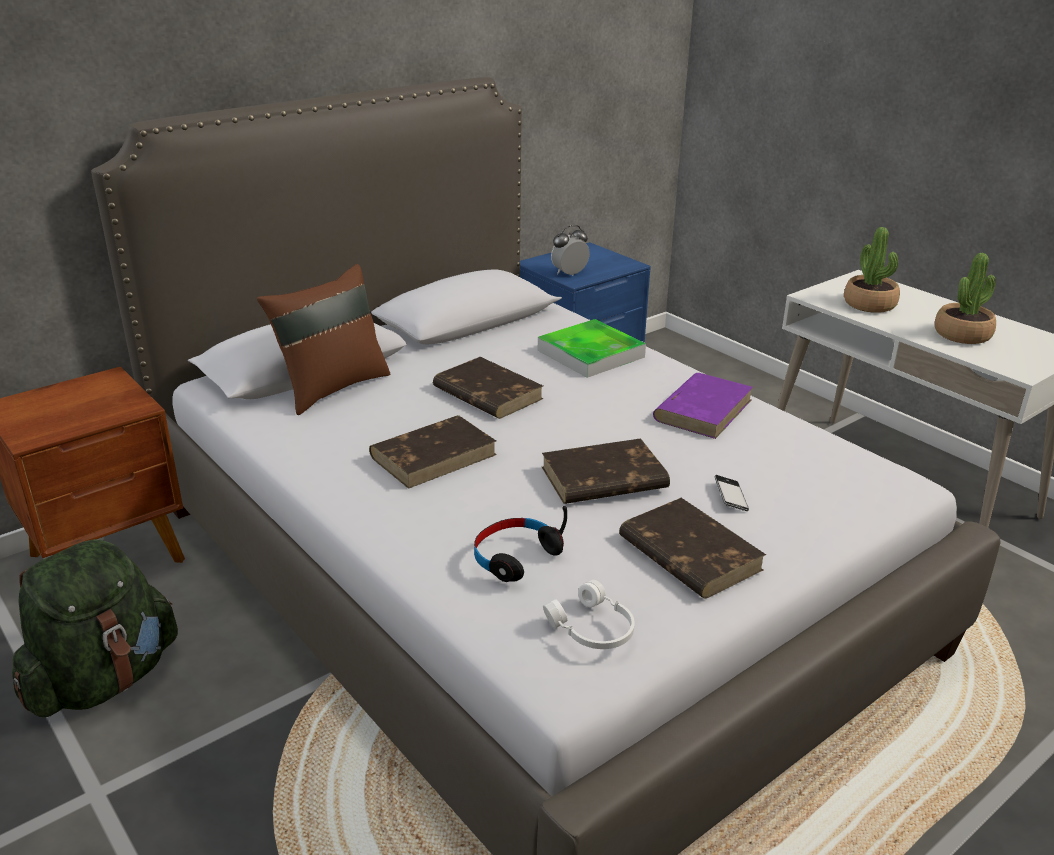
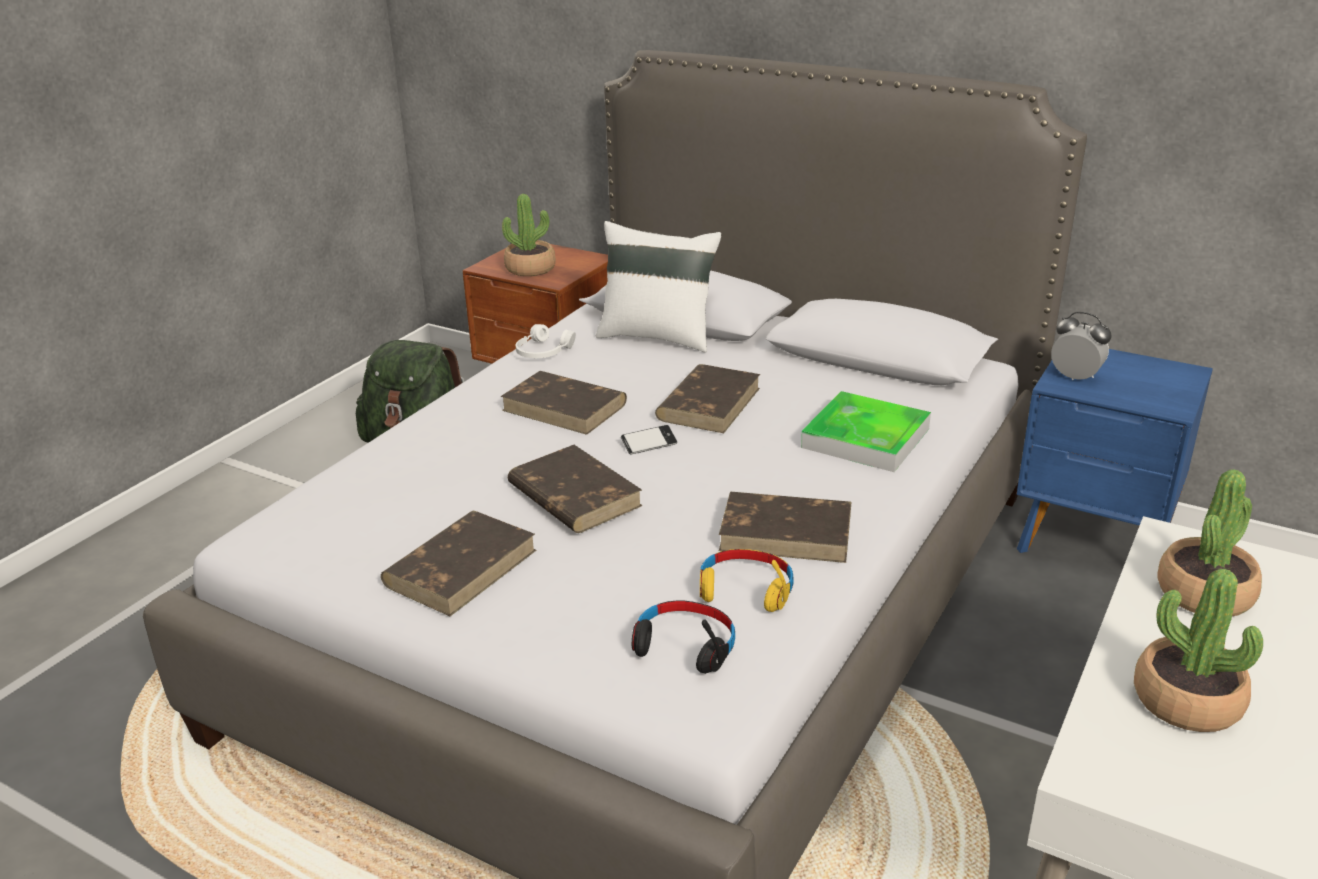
camera: 70 degrees right, 0 degrees up
(80, 414) = (530, 268): none -> potted plant
(331, 387) = (658, 336): brown pillow -> white pillow
(515, 557) = (411, 478): black headphones -> black headphones (685, 646)
(592, 629) = (319, 534): white headphones -> white headphones (542, 352)
(703, 409) = (787, 532): purple book -> brown book
(730, 497) = (589, 579): phone -> phone (649, 444)
(769, 440) = (745, 590): none -> yellow headphones

